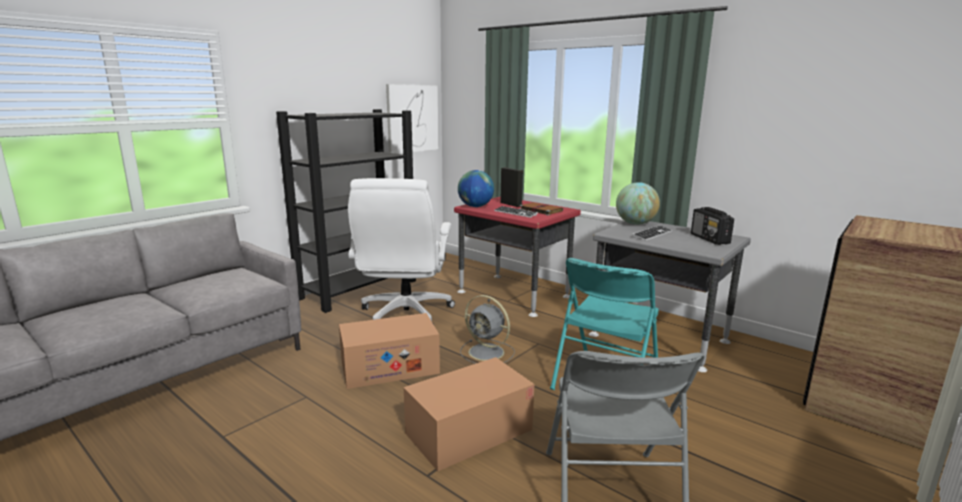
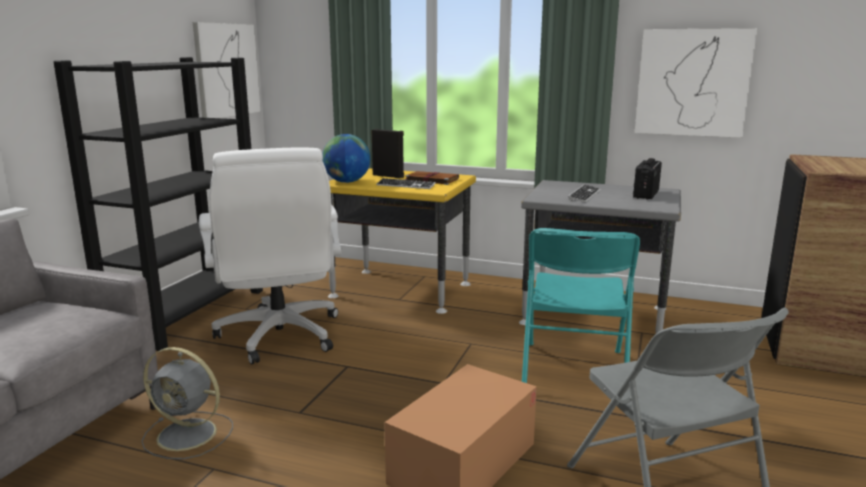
camera: 20 degrees left, 0 degrees up
(389, 367) = (306, 406): cardboard box -> none
(487, 353) = (419, 365): grey fan -> grey fan (189, 435)
(514, 294) = (401, 289): red desk -> yellow desk
(635, 224) = (553, 185): globe -> none
(710, 239) = (646, 194): radio -> radio turned 60 degrees clockwise
(773, 142) = (692, 82): none -> picture

